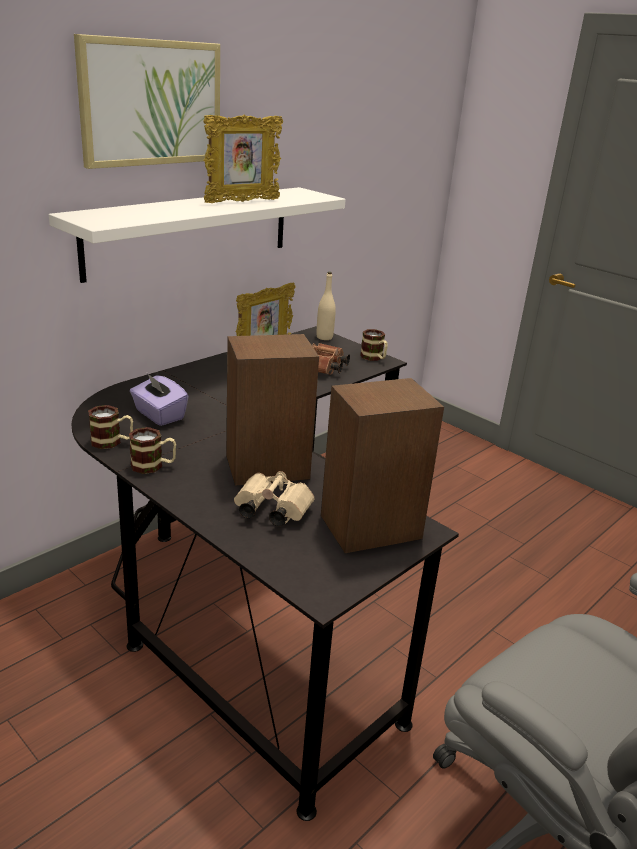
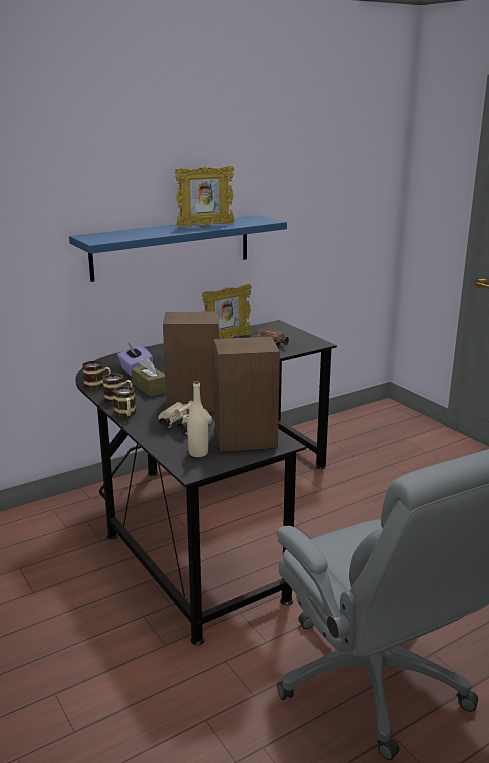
camera: 15 degrees right, 5 degrees down
(151, 103) = (140, 162): picture -> none
(191, 231) = (172, 247): white shelf -> blue shelf
(192, 442) = (150, 388): none -> brown tissue box
(324, 337) = (281, 327): beige bottle -> beige bottle (198, 453)
(374, 358) = (312, 341): mug -> mug (126, 414)

